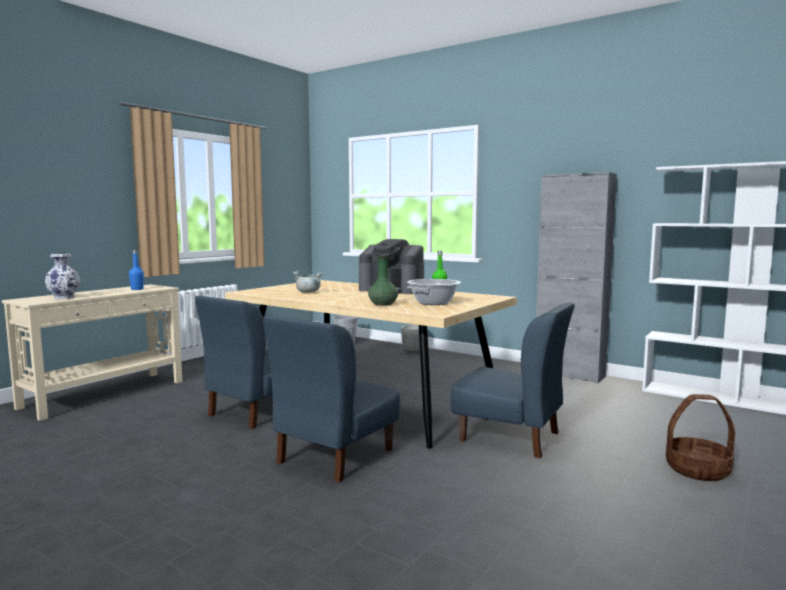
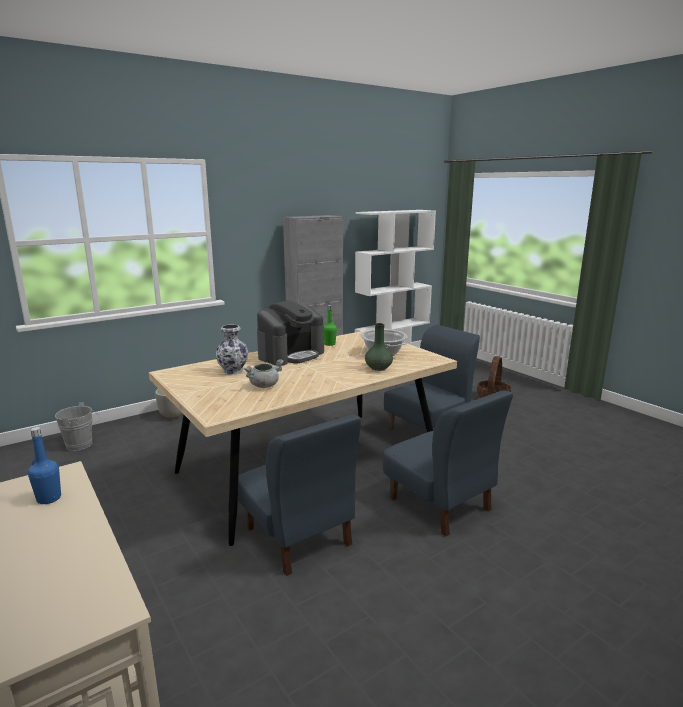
camera: 70 degrees left, 10 degrees up
(63, 298) = (79, 578): vase -> vase (233, 371)

